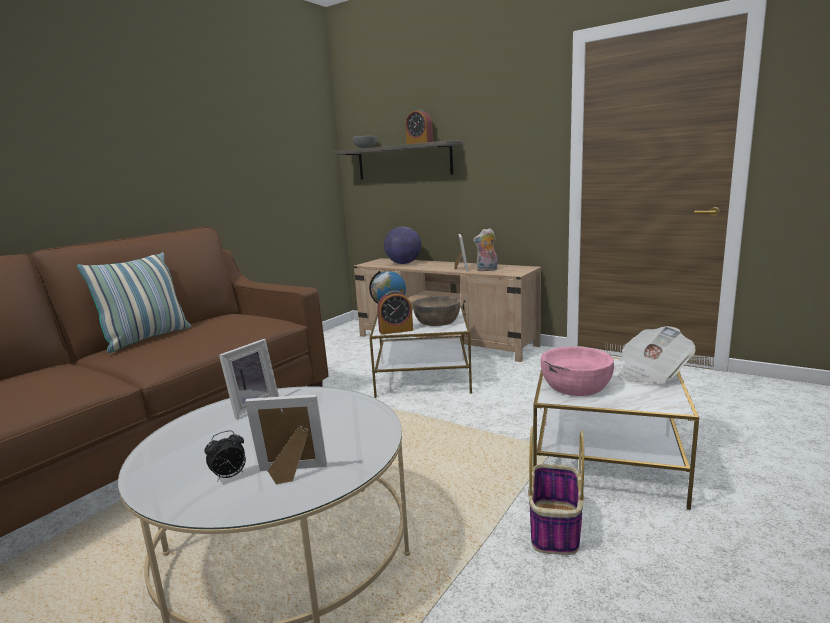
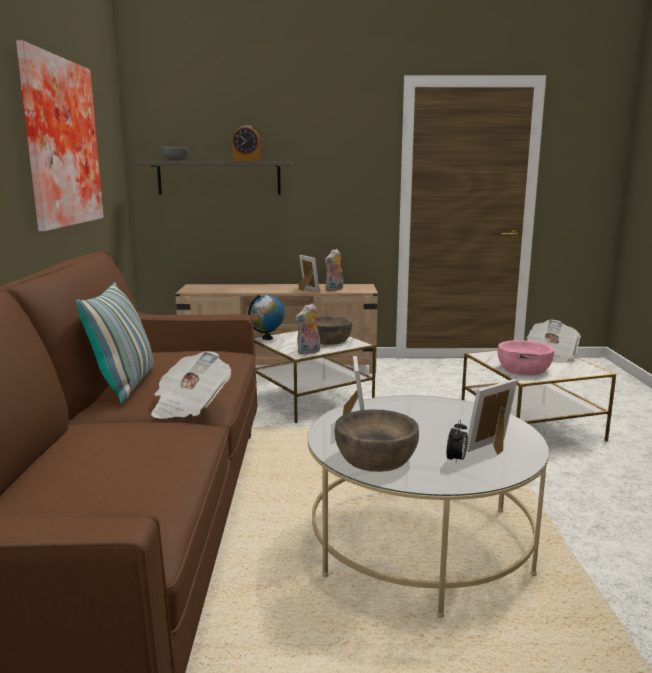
camera: 35 degrees left, 0 degrees up
(137, 364) = (189, 406): none -> newspaper
(180, 450) = (375, 458): none -> brown bowl
(218, 140) = (57, 143): none -> picture
(396, 330) = (309, 352): alarm clock -> plush toy
(403, 263) = (230, 288): globe -> none
(555, 528) = (558, 470): basket -> none

